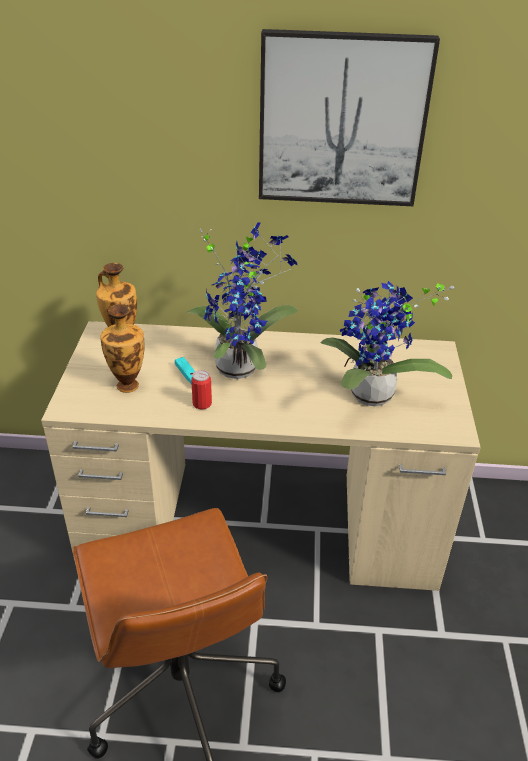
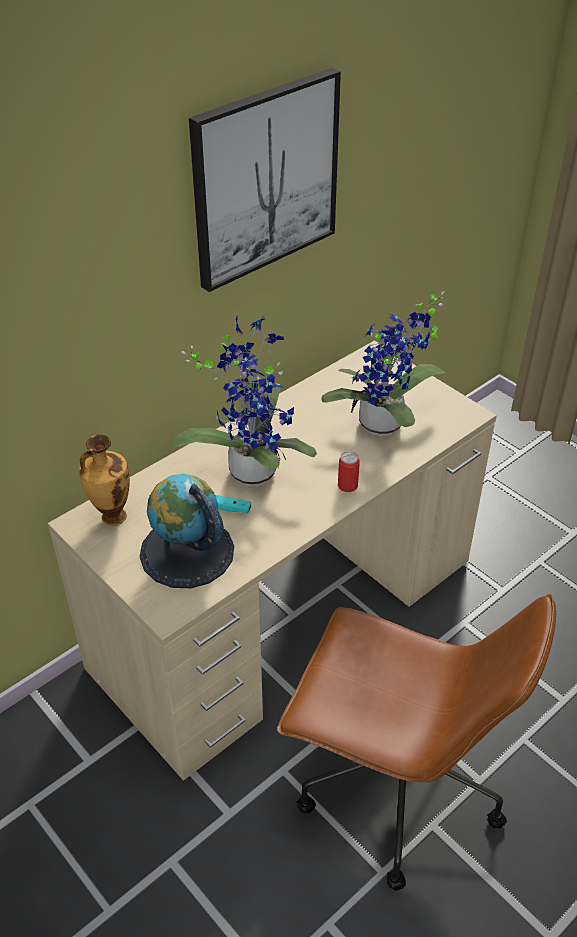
camera: 45 degrees left, 5 degrees up
(128, 384) = (186, 552): vase -> globe
(202, 404) = (273, 522): can -> can (347, 485)

